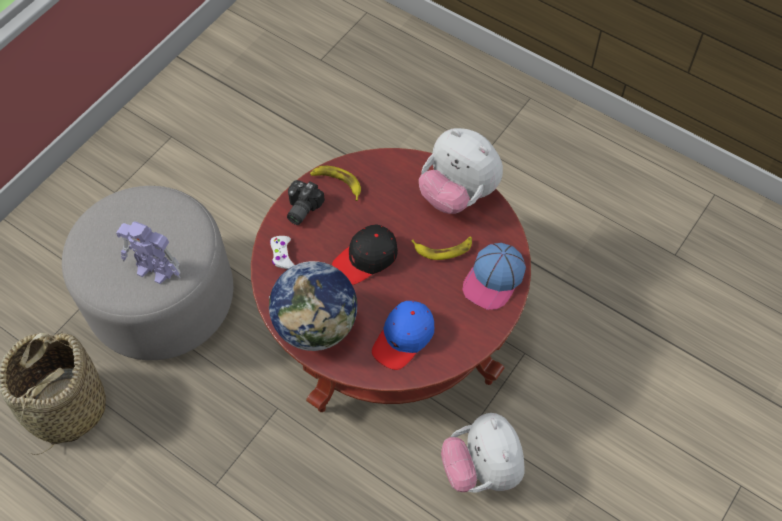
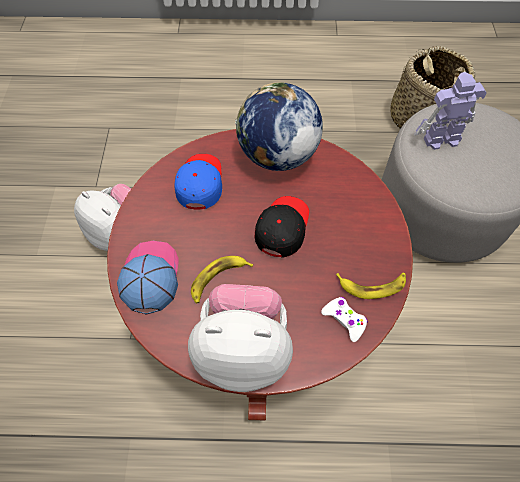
camera: 145 degrees right, 0 degrees up
(282, 255) = (355, 190): white game controller -> white game controller (344, 320)
(300, 208) = (380, 239): camera -> none

